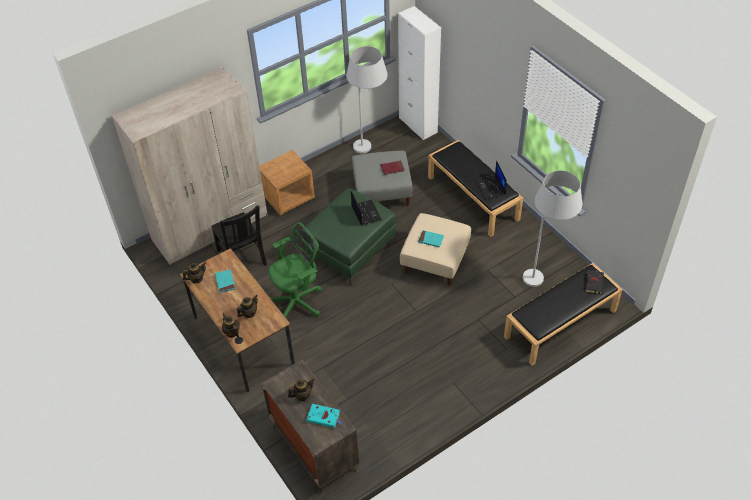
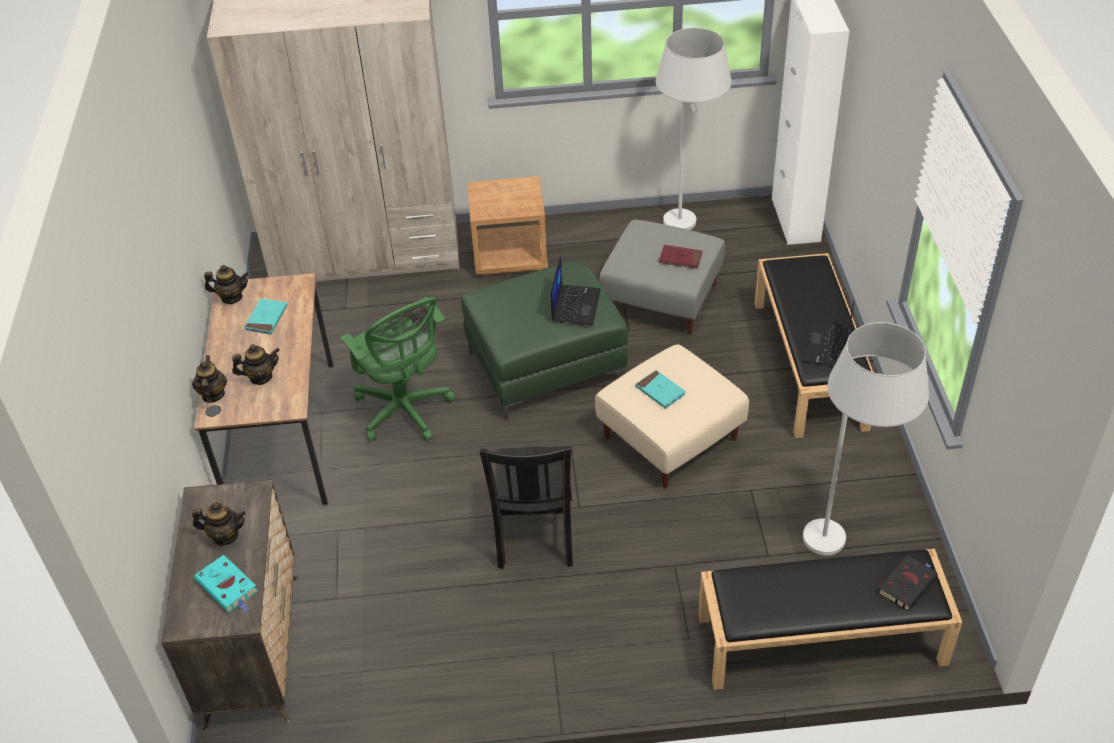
camera: 30 degrees right, 5 degrees down
(242, 259) = (375, 317): black chair -> black chair (535, 535)
(297, 301) = (405, 412): green office chair -> green office chair turned 60 degrees clockwise

